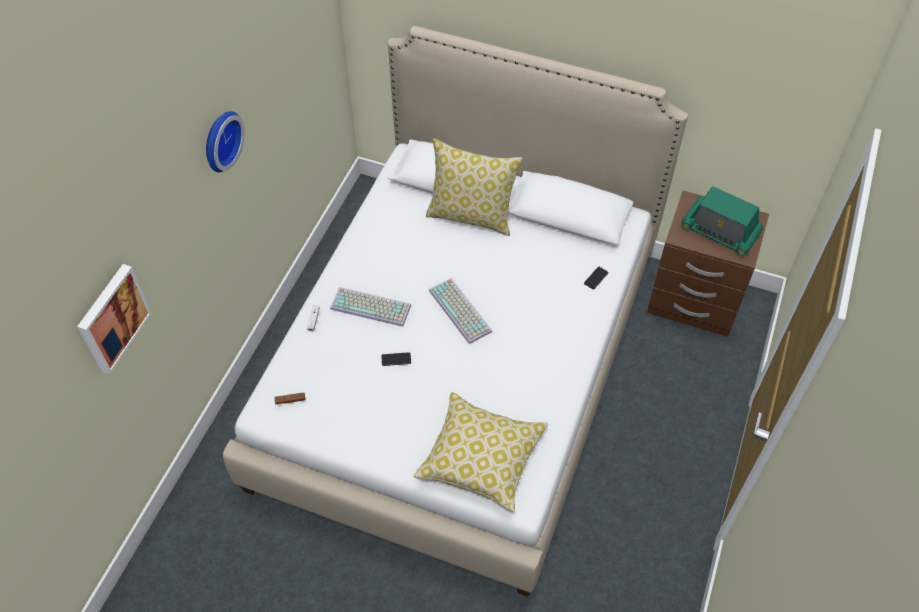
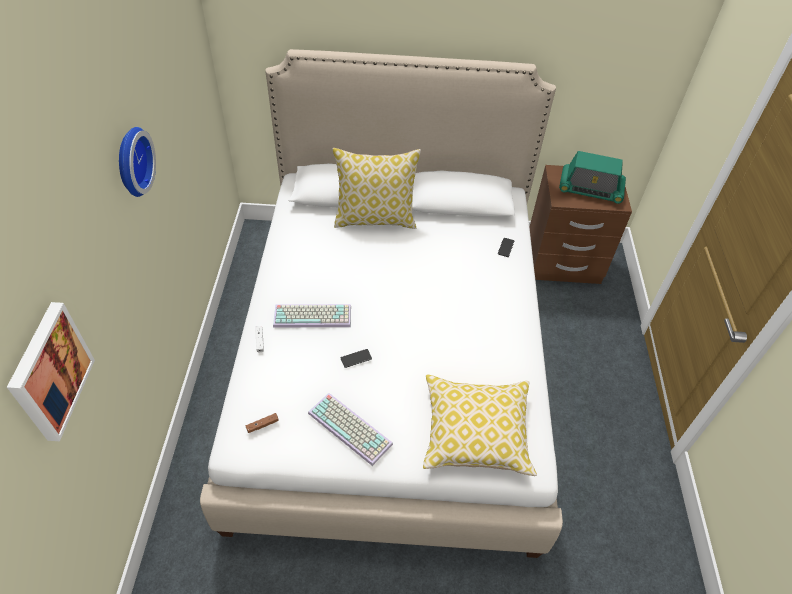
camera: 20 degrees left, 5 degrees down
(461, 311) = (400, 300): keyboard -> keyboard (351, 428)

